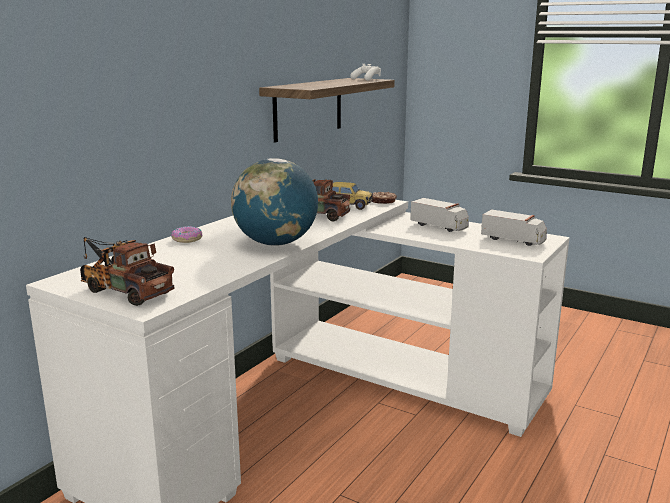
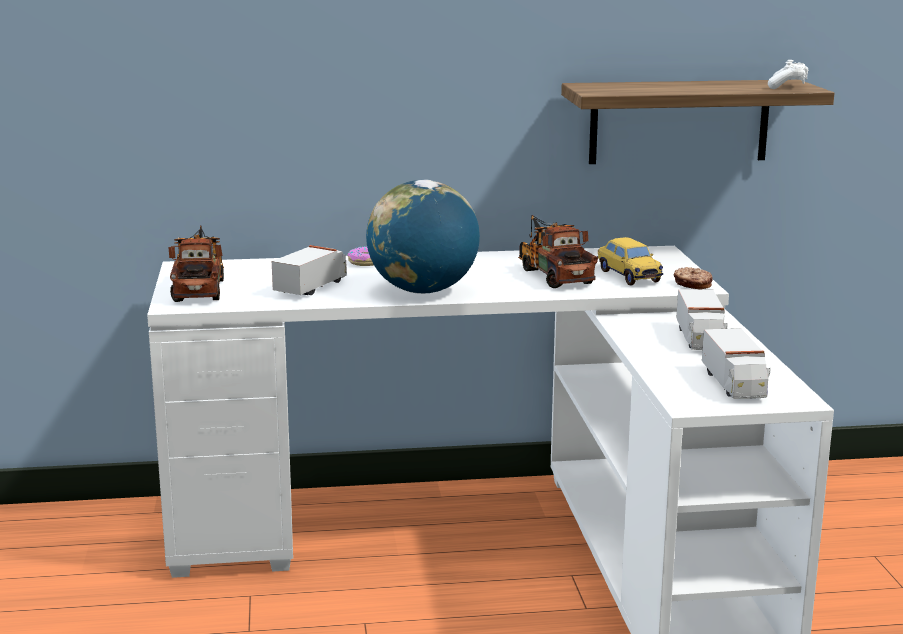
camera: 50 degrees right, 0 degrees up
(203, 263) = (312, 287): none -> toy truck

